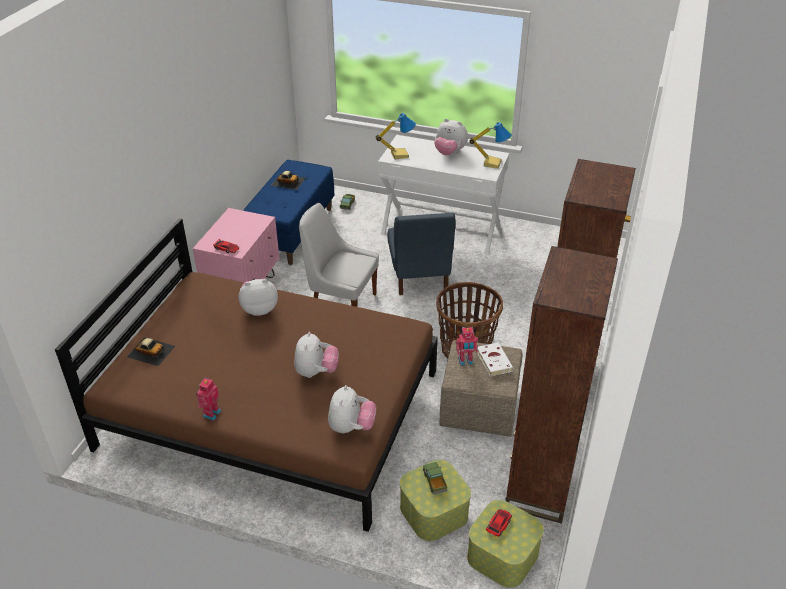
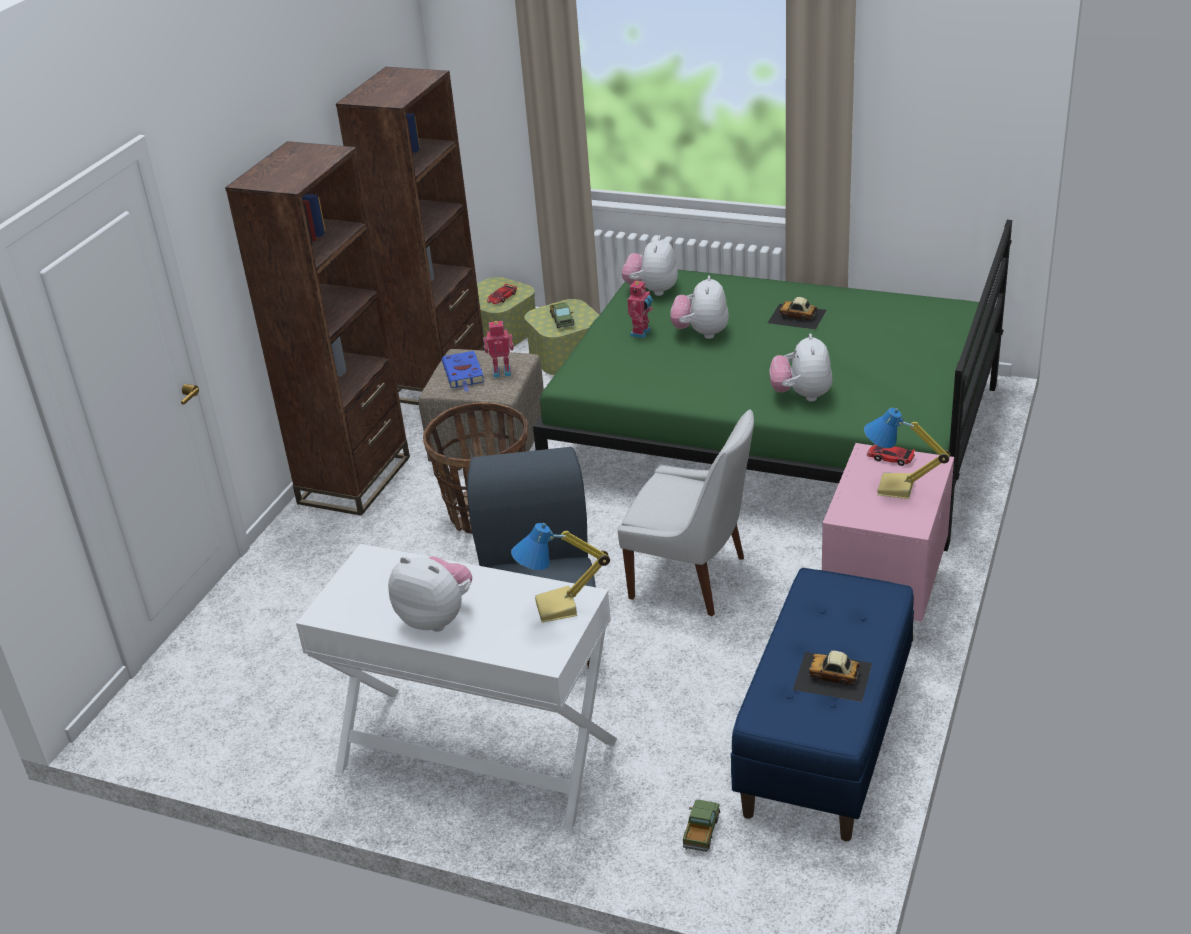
camera: 175 degrees left, 5 degrees down
(151, 351) = (936, 341): toy car -> toy car (797, 316)
(211, 413) = (822, 292): toy robot -> toy robot (641, 333)
(259, 309) = (801, 395): plush toy -> plush toy turned 105 degrees clockwise
(271, 408) = (776, 434): brown bed -> green bed
(492, 163) = (349, 590): table lamp -> table lamp (895, 489)
(493, 360) = (464, 374): white book -> blue book

